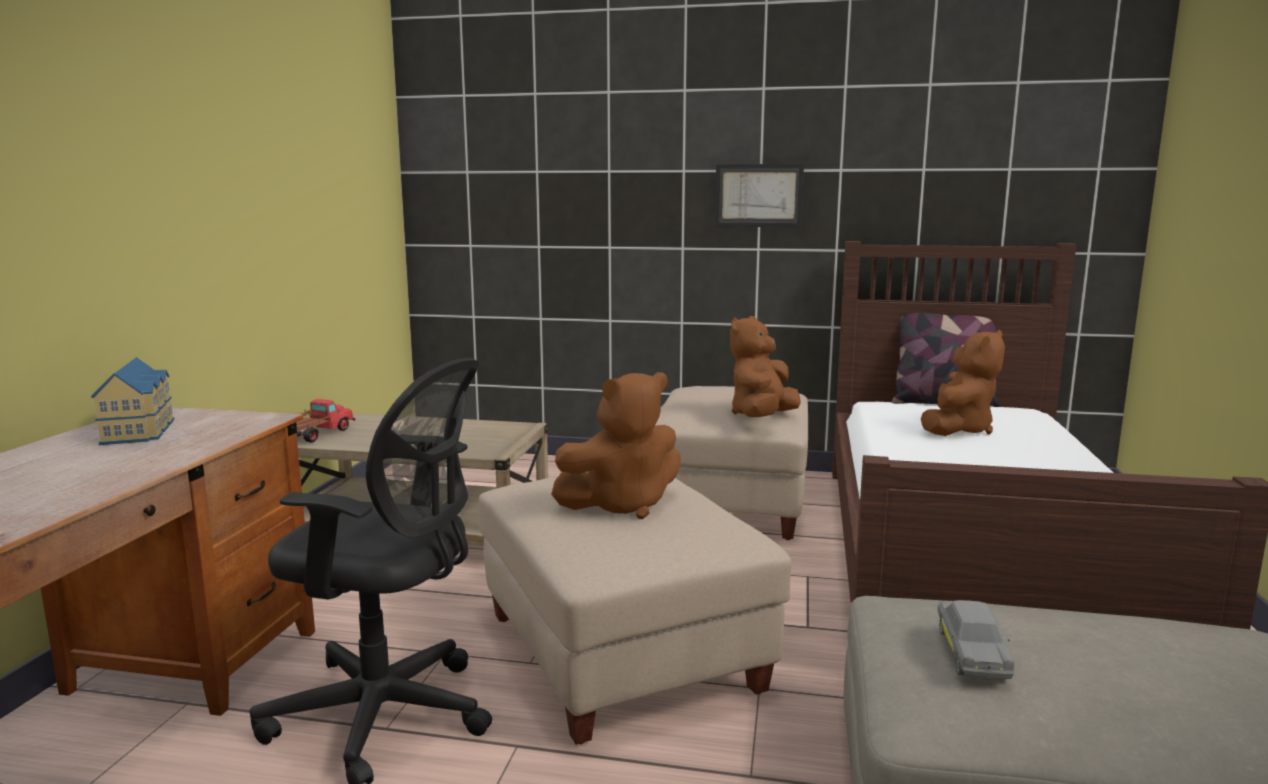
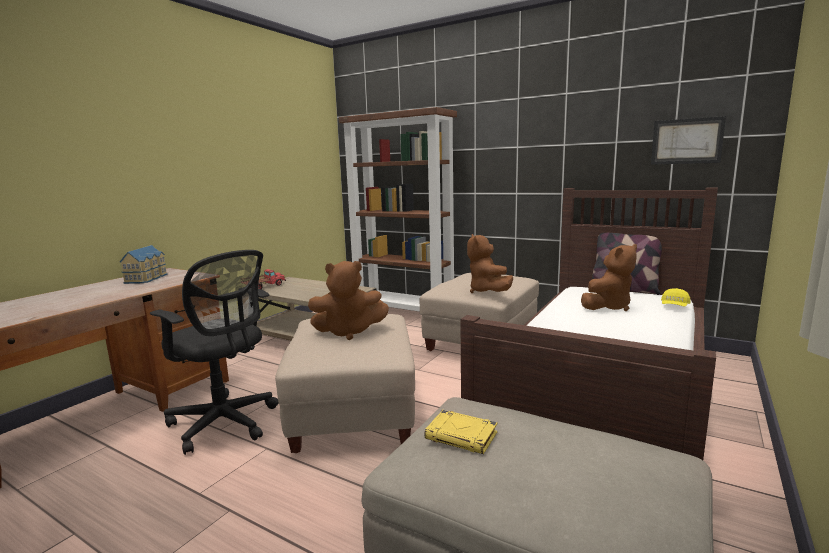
camera: 20 degrees right, 0 degrees up
(554, 468) = (404, 313): none -> brown bookcase
(758, 195) = (515, 162): picture -> picture (686, 141)
(762, 417) = (487, 291): brown plush toy -> brown plush toy turned 60 degrees counterclockwise
(972, 653) = (462, 436): grey toy car -> yellow book
(1041, 422) = (674, 306): none -> yellow cap

